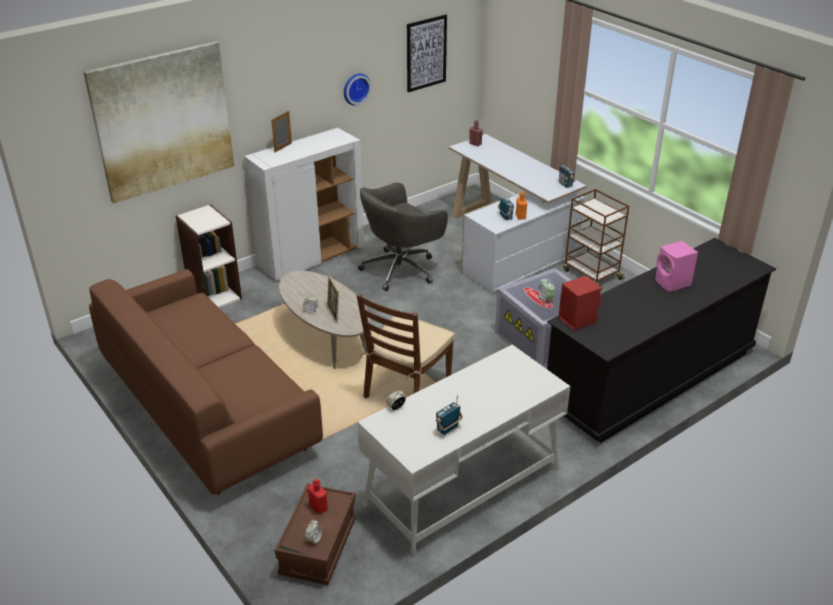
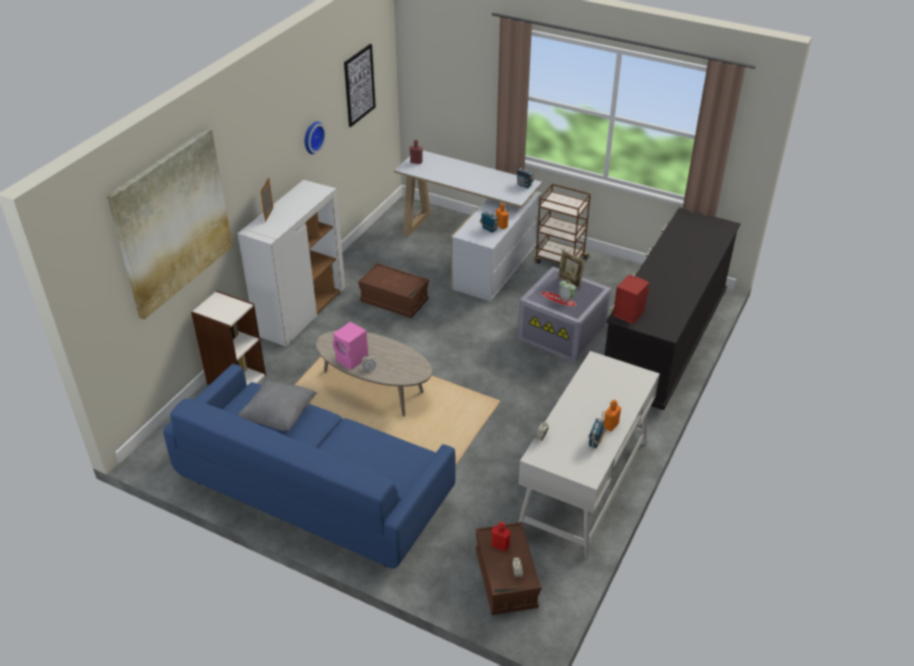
camera: 25 degrees left, 5 degrees up
(197, 325) = (279, 416): none -> grey pillow
(208, 406) = (315, 490): brown sofa -> blue sofa
(333, 314) = (392, 366): picture frame -> picture frame (569, 282)
(401, 269) = (394, 301): grey office chair -> brown storage box
(407, 389) = (480, 414): brown chair -> none
(476, 419) = (610, 426): none -> orange bottle
(673, 283) = (676, 258): pink speaker -> pink speaker (352, 360)

